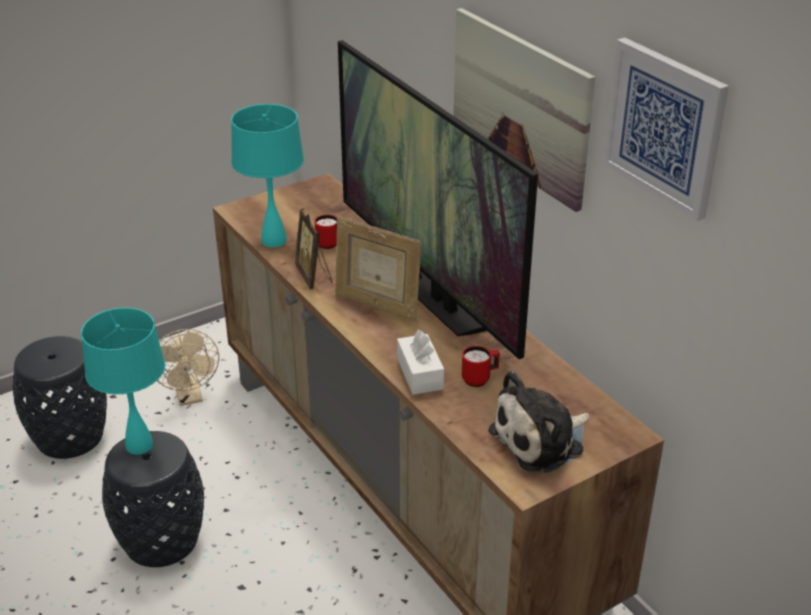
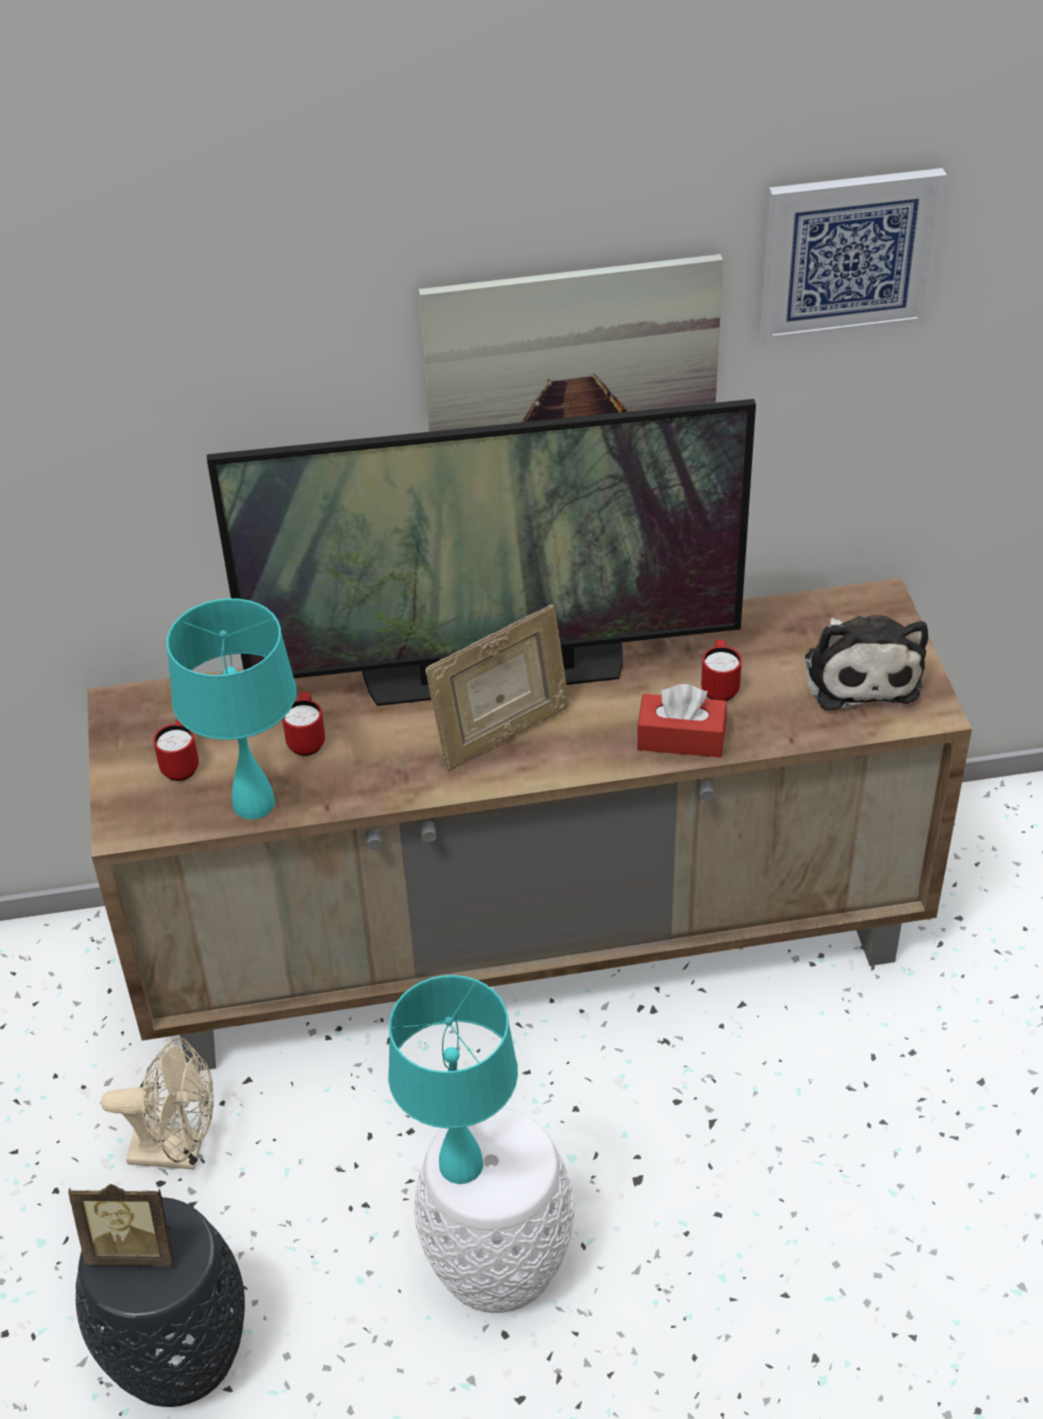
camera: 65 degrees left, 10 degrees up
(161, 540) = (497, 1261): black stool -> white stool
(290, 213) = (182, 765): none -> red mug
(314, 276) = (386, 782): picture frame -> picture frame (133, 1249)
(420, 374) = (681, 738): white tissue box -> red tissue box

